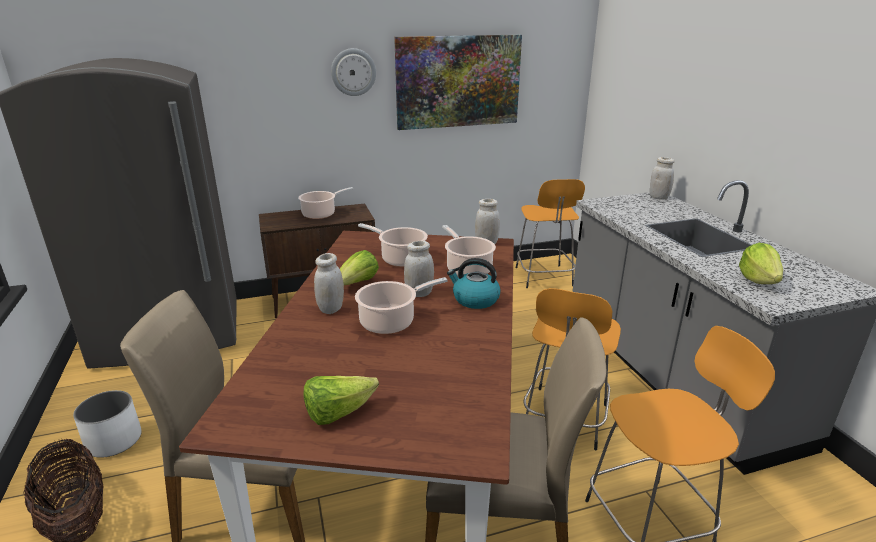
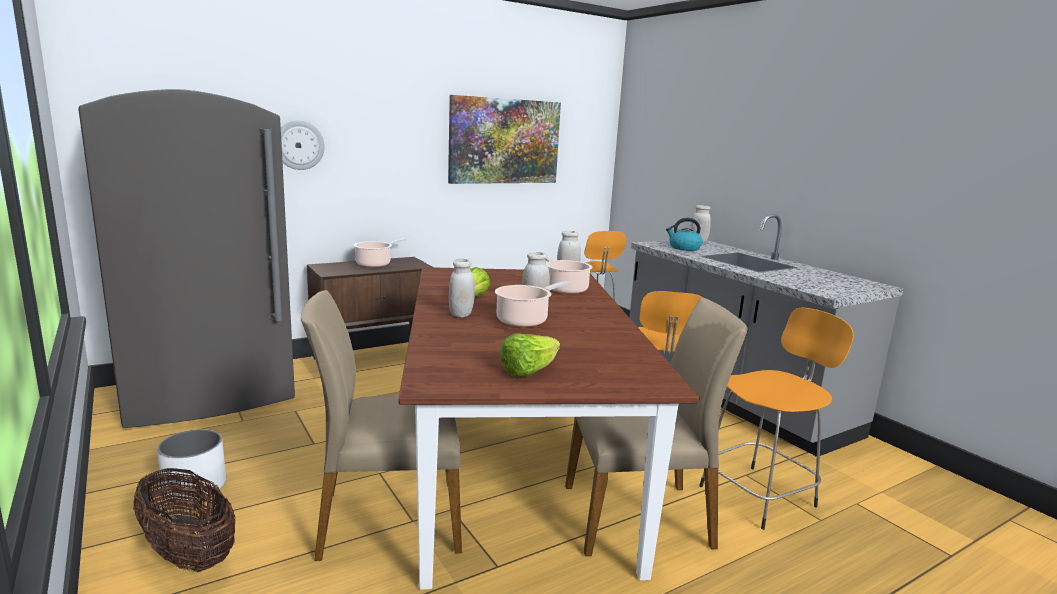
camera: 15 degrees left, 10 degrees down
(353, 72) = (410, 125): wall clock -> wall clock (299, 145)
(400, 259) = (497, 284): cooking pot -> none
(475, 300) = (587, 306): kettle -> kettle (684, 248)
(758, 280) = (810, 283): lettuce -> none

